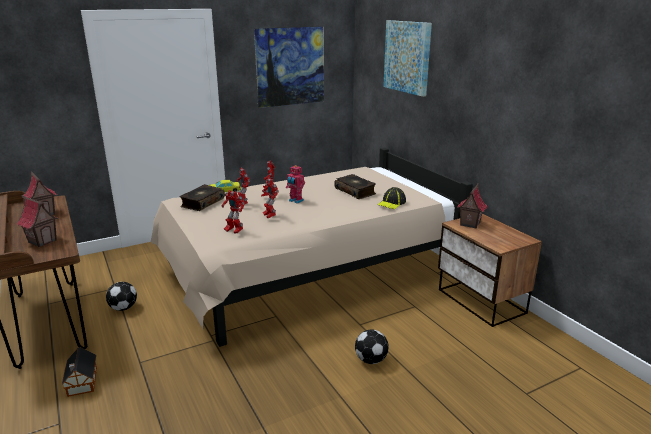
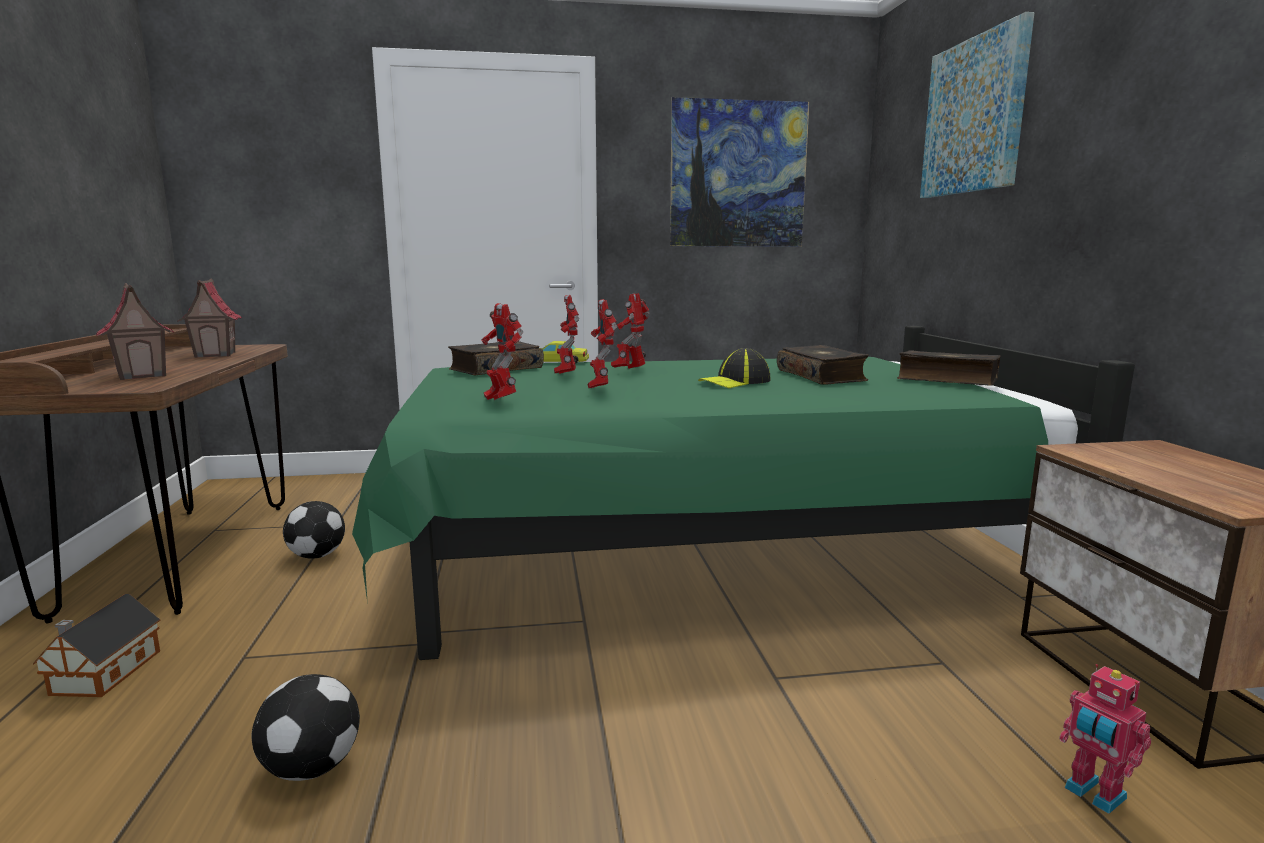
camera: 20 degrees right, 10 degrees down
(295, 201) = (677, 378): toy robot -> toy robot (1093, 794)
(308, 273) = (702, 552): beige bed -> green bed
(371, 360) = (770, 781): football -> football (313, 768)
(391, 203) = (901, 394): cap -> cap (735, 382)
(405, 188) = (946, 380): none -> book
(469, 224) = (1122, 454): toy house -> none

